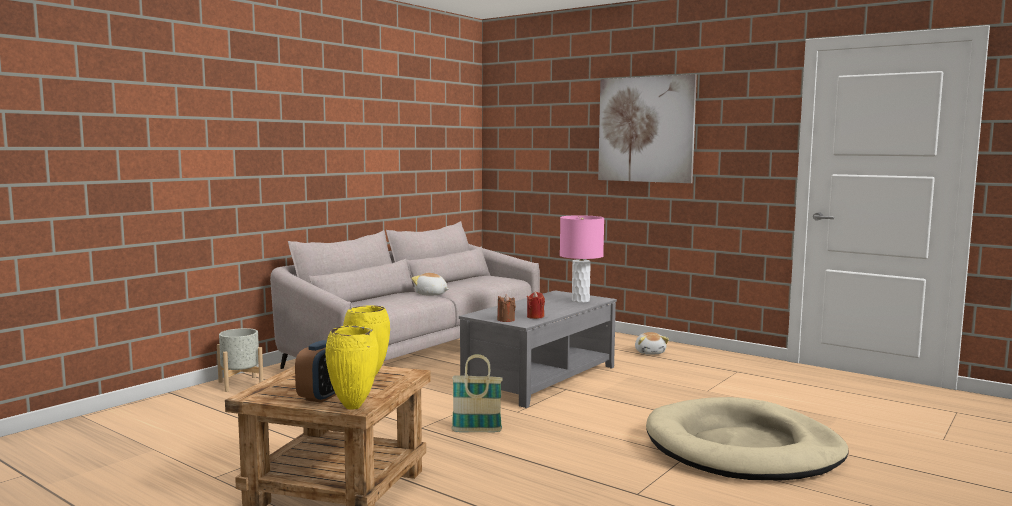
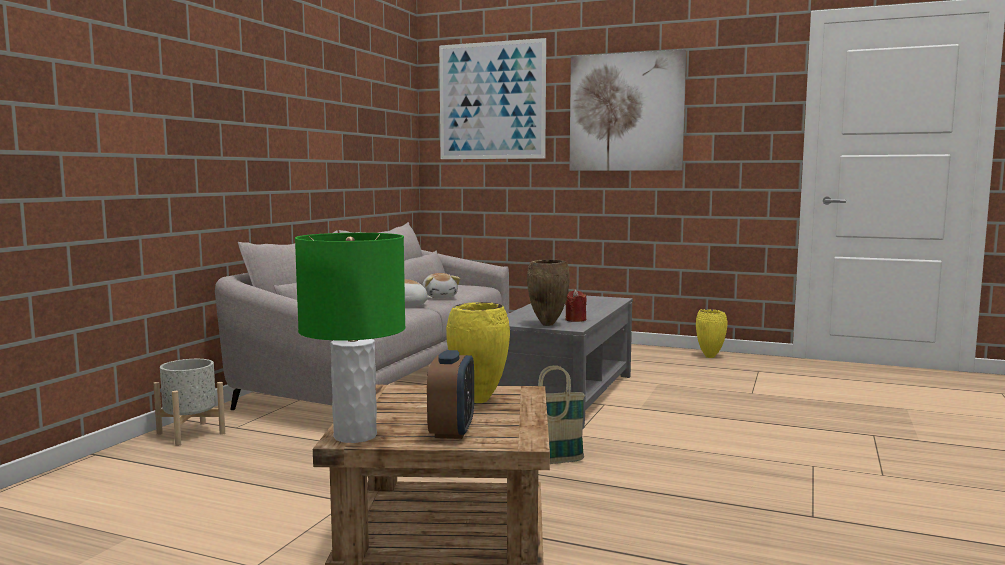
camera: 15 degrees left, 0 degrees up
(258, 394) = (355, 436): none -> green table lamp
(354, 407) = (517, 441): yellow vase -> yellow vase (710, 357)
(506, 320) = (547, 325): brown candle -> brown vase
(538, 117) = (491, 101): none -> picture
(580, 300) = (598, 301): pink table lamp -> none
(650, 352) = (650, 358): plush toy -> plush toy (439, 297)
(743, 448) = (858, 450): beige dog bed -> none

